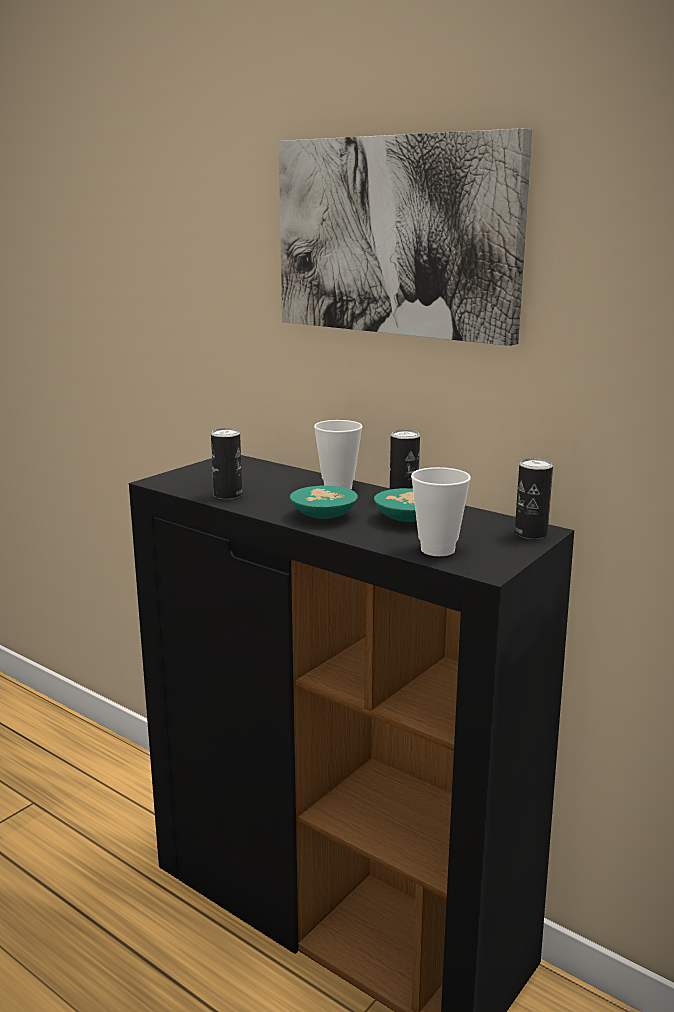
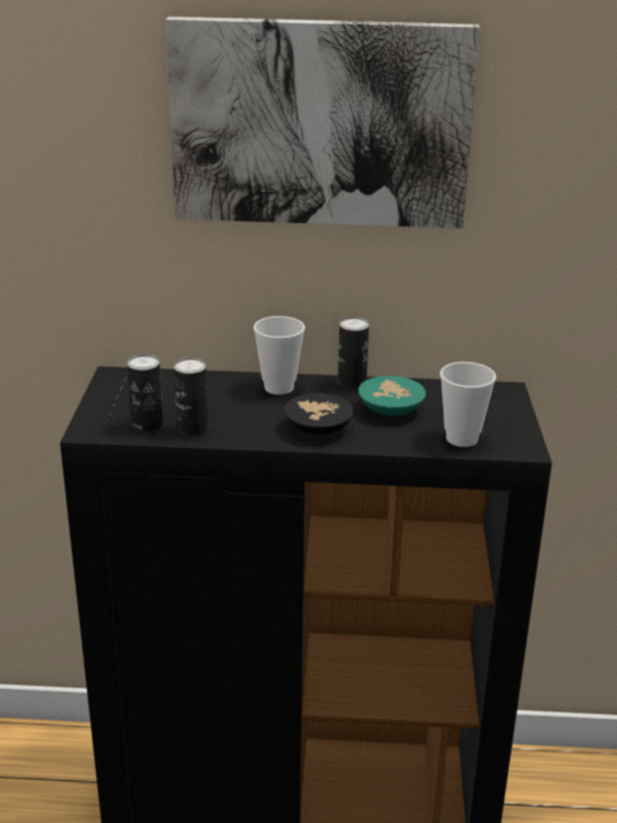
camera: 35 degrees left, 10 degrees up
(323, 515) = (316, 427): turquoise bowl -> black bowl
(530, 533) = (502, 397): can -> can (147, 425)

